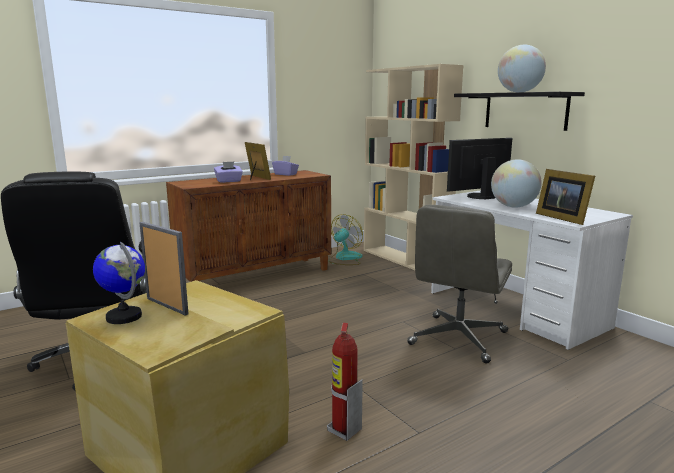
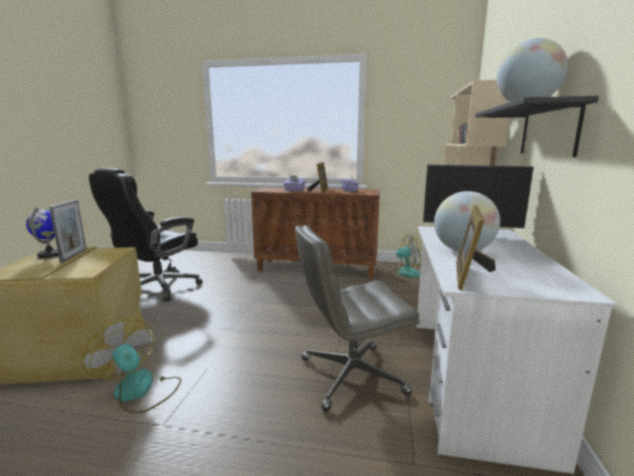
camera: 45 degrees right, 0 degrees up
(343, 430) = (139, 391): fire extinguisher -> fan

